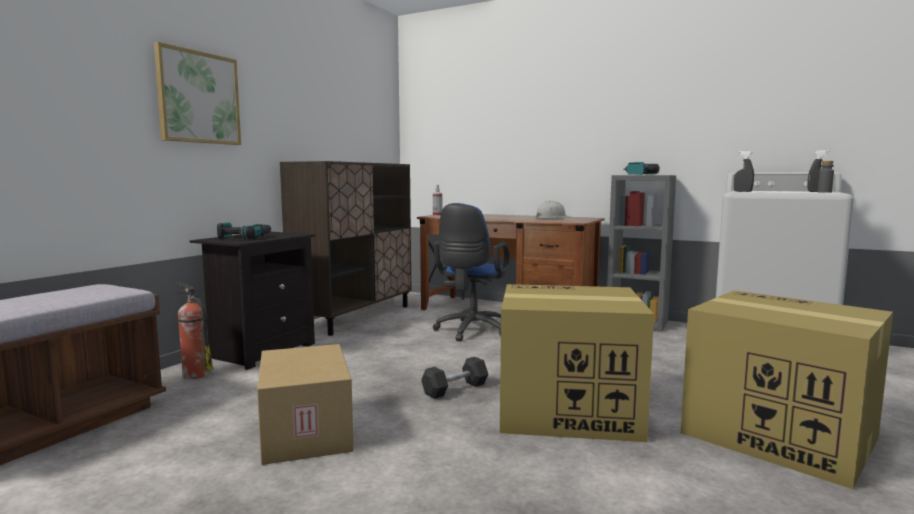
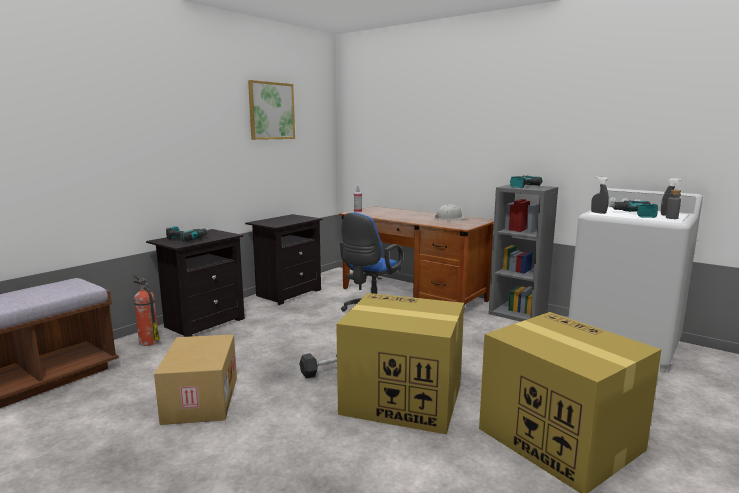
camera: 10 degrees right, 5 degrees up
(198, 97) = (151, 131): picture -> picture (271, 111)
(355, 316) = (287, 293): brown cabinet -> black nightstand
(782, 191) = (635, 214): none -> power drill

